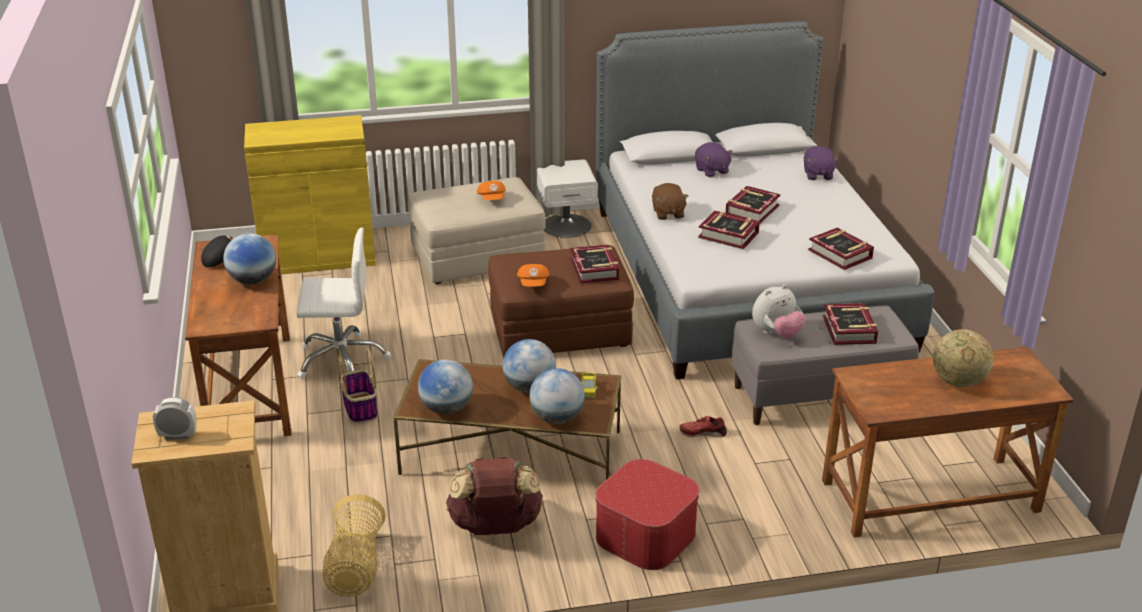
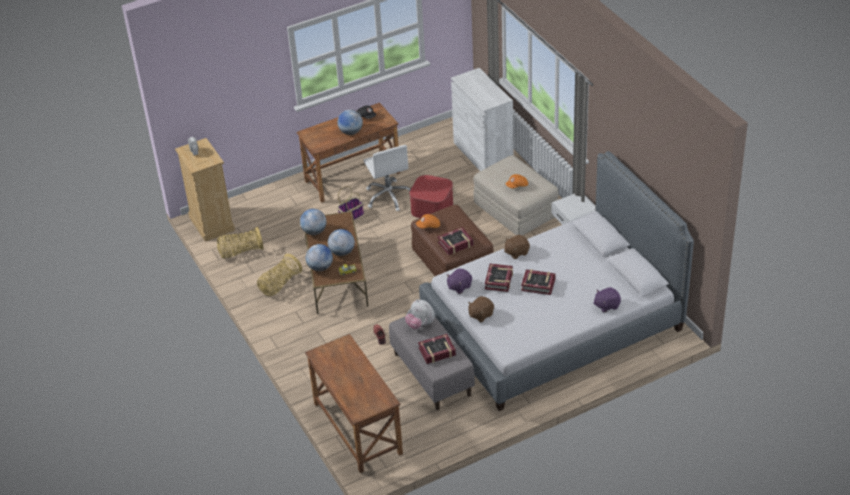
camera: 75 degrees right, 10 degrees up
(318, 257) = (483, 154): yellow cabinet -> white cabinet
(495, 528) = (279, 284): brown backpack -> basket
(645, 535) = (291, 333): ottoman -> ottoman (432, 207)
(711, 171) = (585, 259): purple plush toy -> purple plush toy (459, 286)
(799, 264) = (481, 315): none -> brown plush toy
(840, 254) = (500, 329): book -> none
(957, 382) = (353, 379): globe -> none

